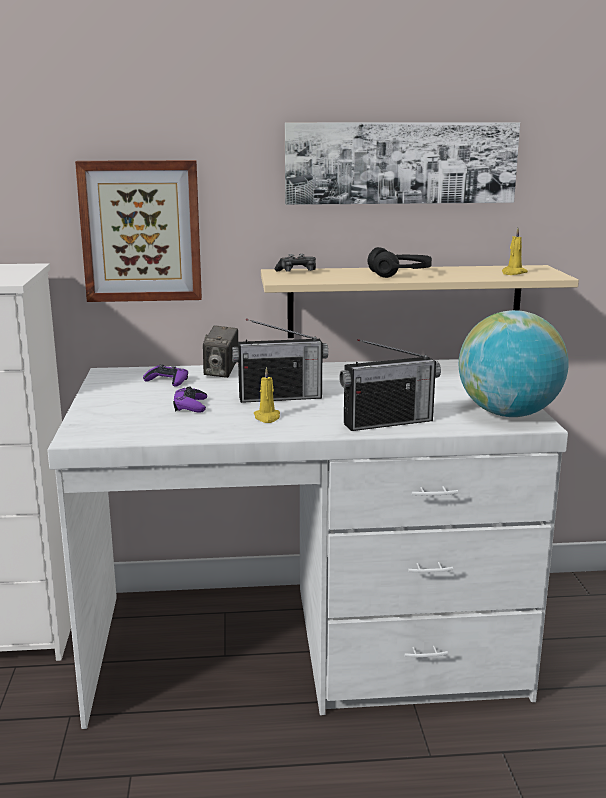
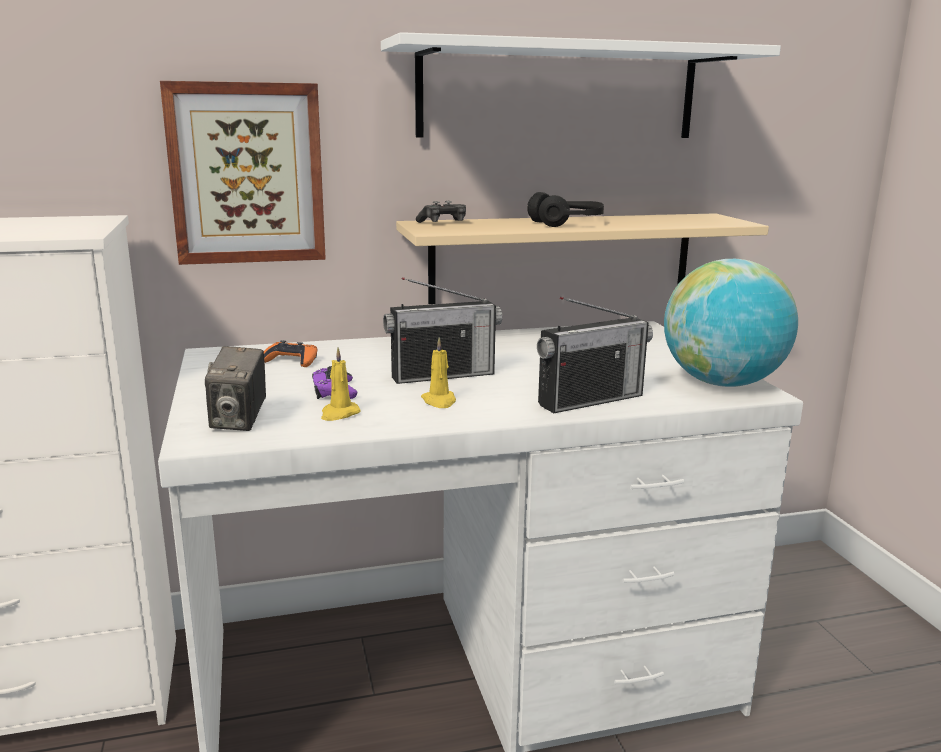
camera: 10 degrees left, 0 degrees up
(167, 381) = (291, 361): purple game controller -> orange game controller
(221, 372) = (355, 348): camera -> camera (239, 421)
(400, 163) = (559, 92): picture -> white shelf
(513, 273) = (691, 221): yellow candle -> yellow candle (339, 414)

